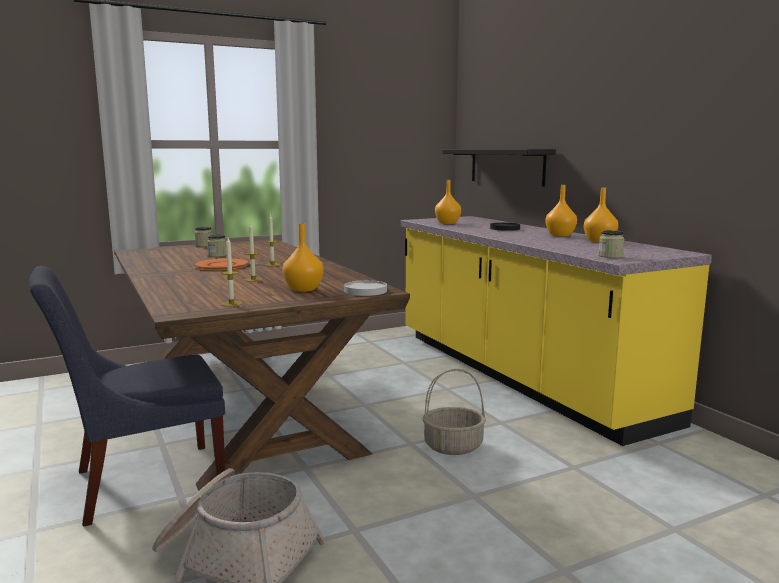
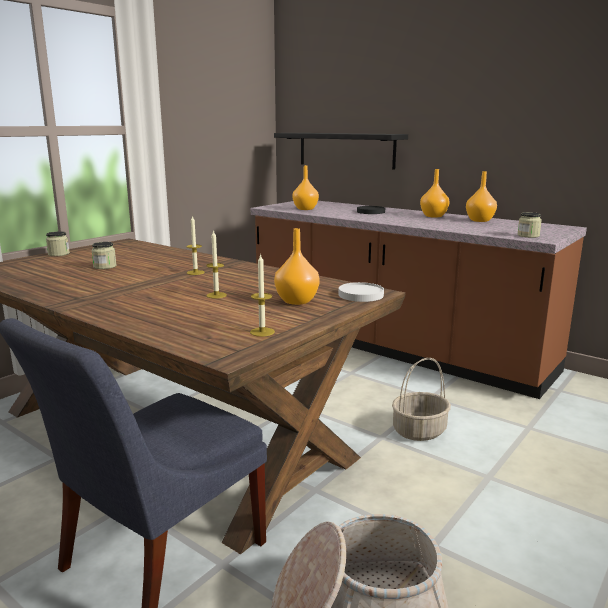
camera: 25 degrees left, 5 degrees up
(222, 265) = (139, 280): orange plate -> none
(519, 375) = (394, 347): yellow counter -> brown counter

